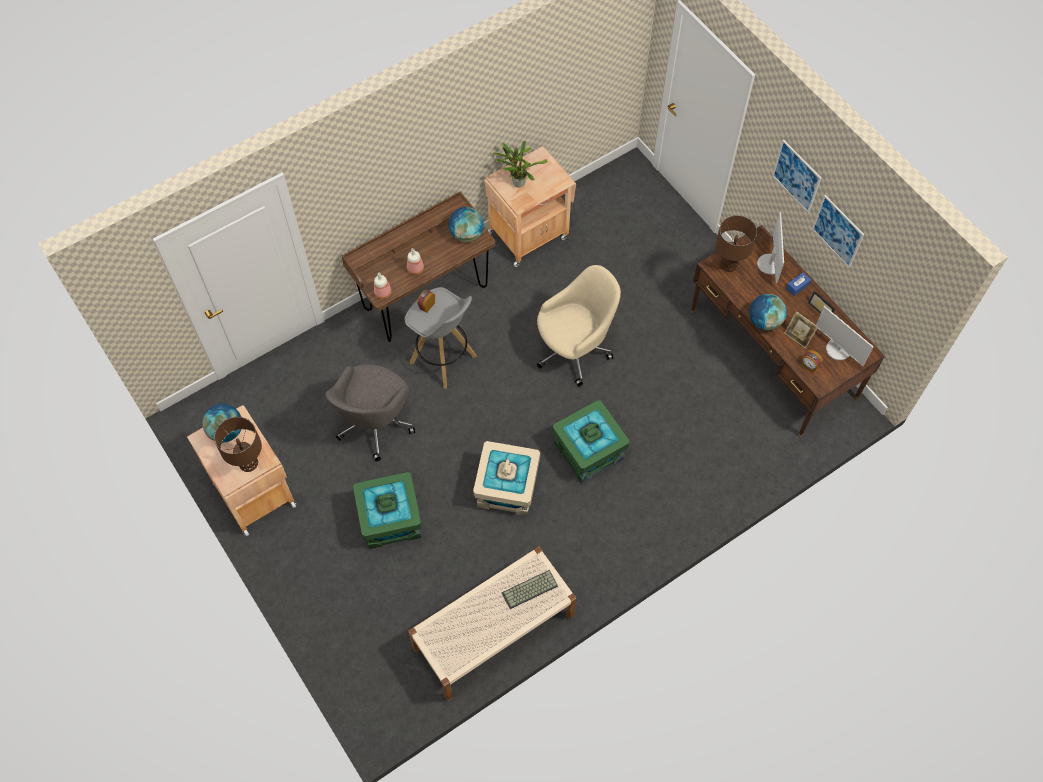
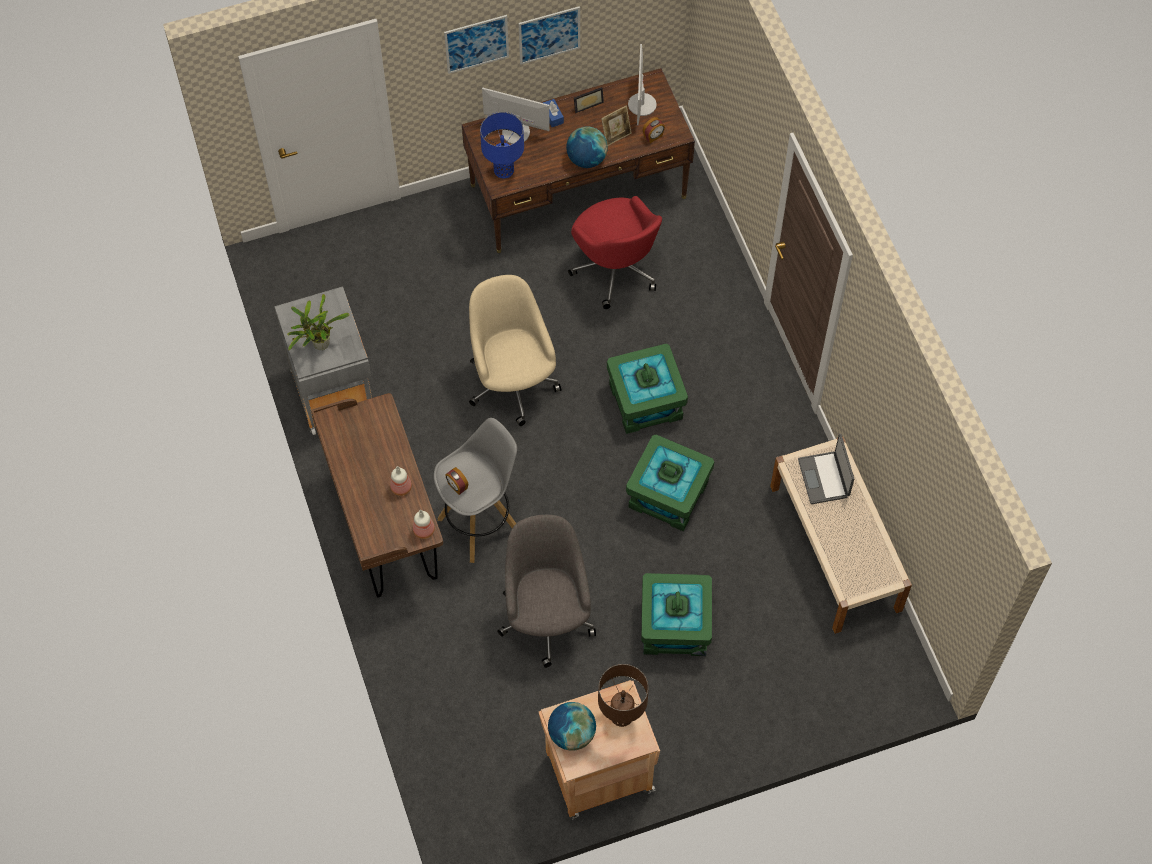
camera: 75 degrees left, 0 degrees up
(375, 425) = (546, 618): grey office chair -> grey office chair turned 135 degrees counterclockwise
(467, 234) = (370, 421): globe -> none
(507, 488) = (668, 495): beige storage box -> green storage box
(529, 234) = (332, 390): brown cart -> grey cart
(529, 590) = (824, 478): keyboard -> laptop
(705, 400) = (616, 271): none -> red office chair
(729, 264) = (503, 170): brown table lamp -> blue table lamp
(838, 349) = (641, 105): monitor -> monitor turned 120 degrees clockwise

